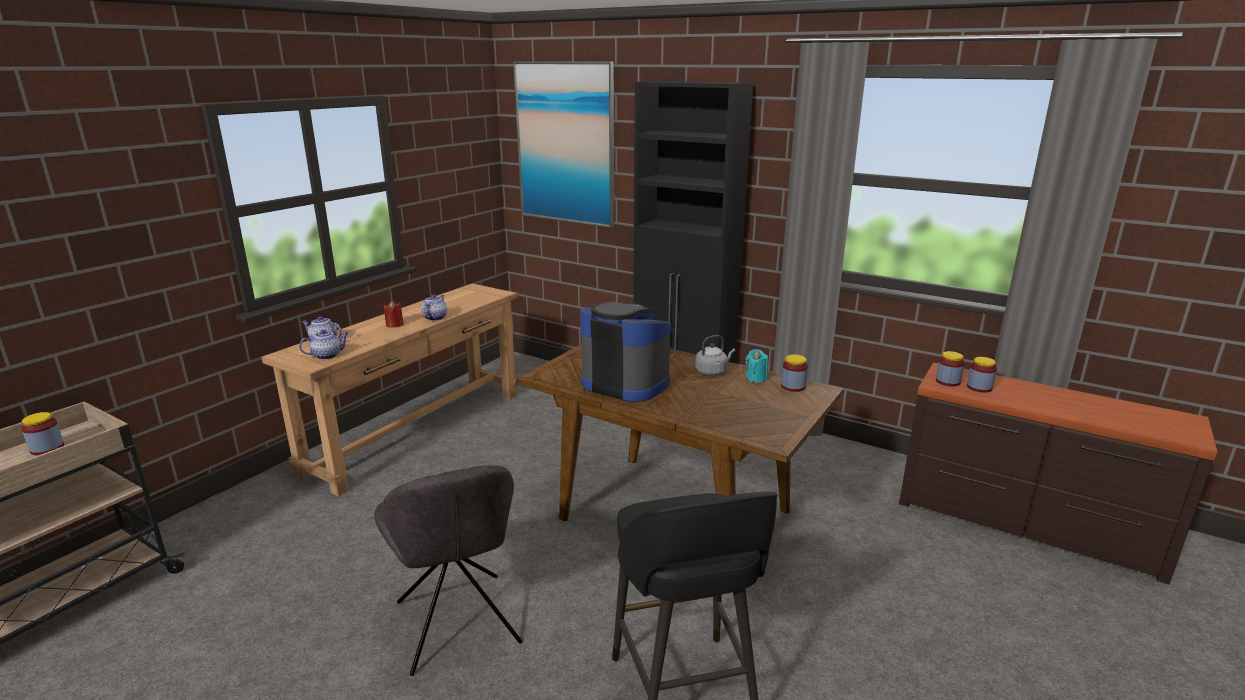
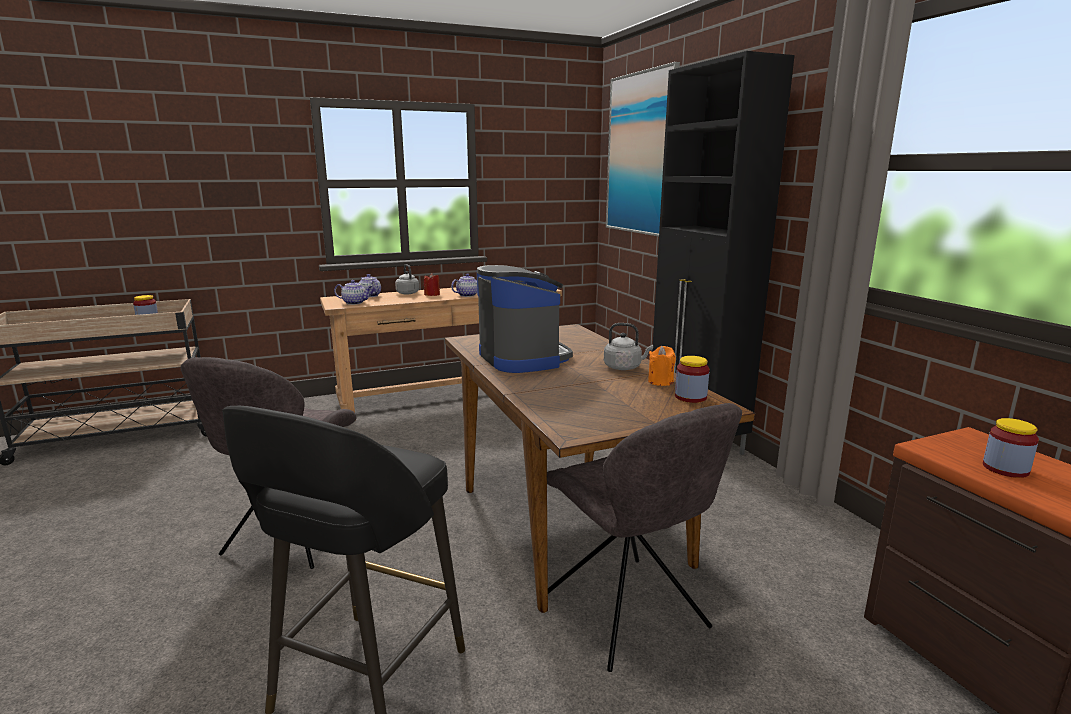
camera: 35 degrees right, 5 degrees down
(360, 328) = (407, 293): none -> grey kettle
(755, 378) = (660, 382): turquoise candle -> orange candle
(785, 562) = (628, 614): none -> grey chair
(947, 381) = (956, 450): jar -> none

